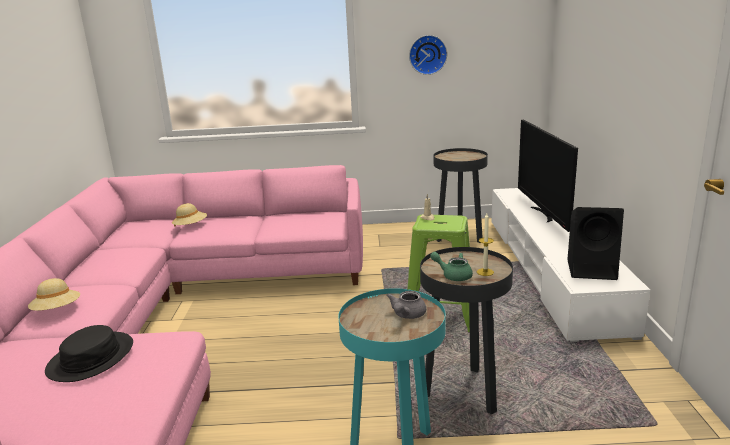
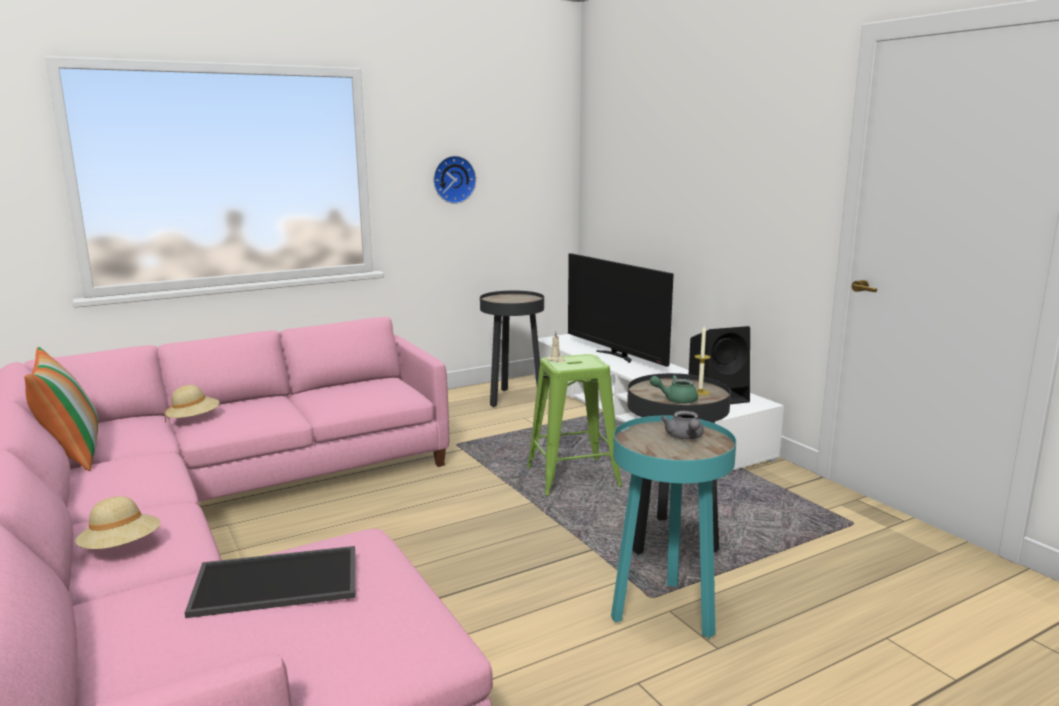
camera: 30 degrees left, 5 degrees down
(91, 358) = (274, 583): black hat -> tray
(108, 240) = (72, 454): none -> pillow

